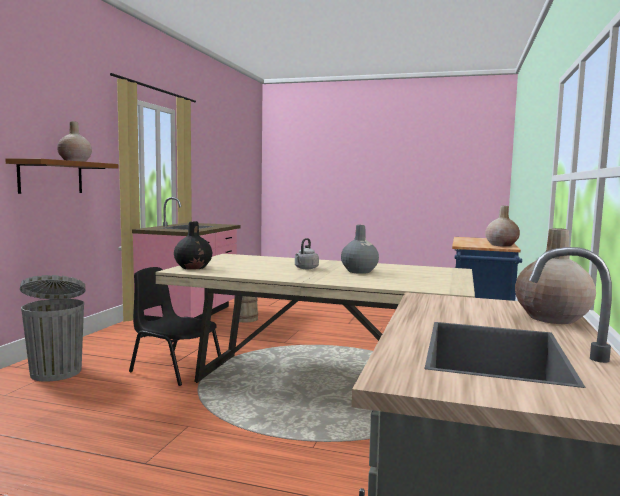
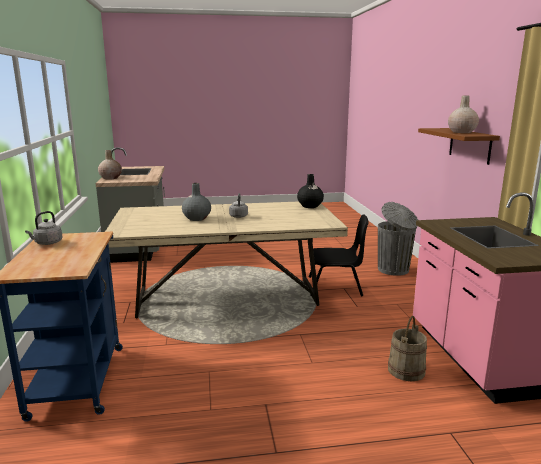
camera: 155 degrees right, 10 degrees up
(501, 245) = (47, 243): beige vase -> grey kettle

